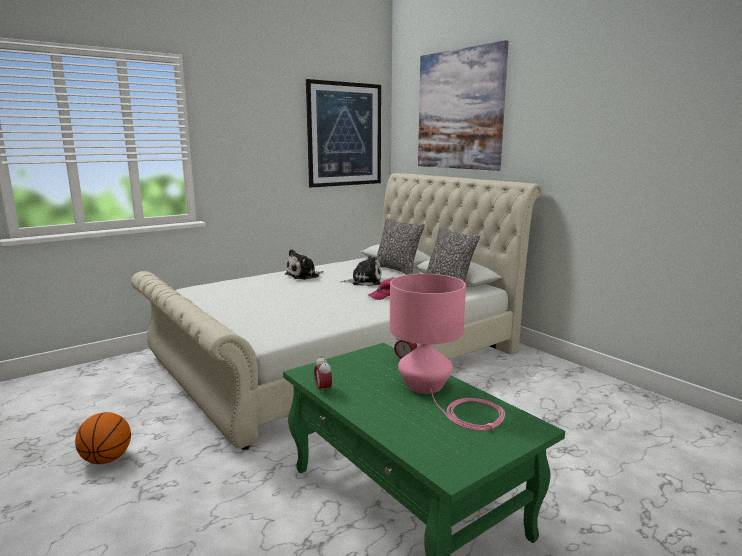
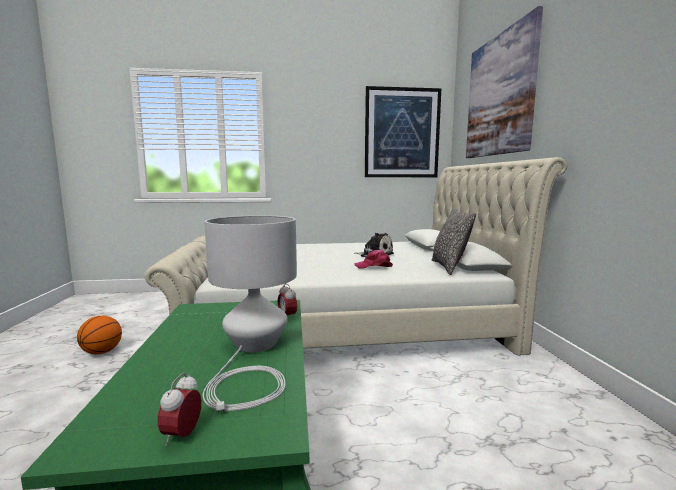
camera: 30 degrees right, 5 degrees down
(304, 275) = (335, 247): plush toy -> none
(323, 390) = (172, 324): alarm clock -> alarm clock (182, 435)
(397, 270) = (420, 251): pillow -> none
(442, 396) = (252, 358): pink table lamp -> white table lamp

